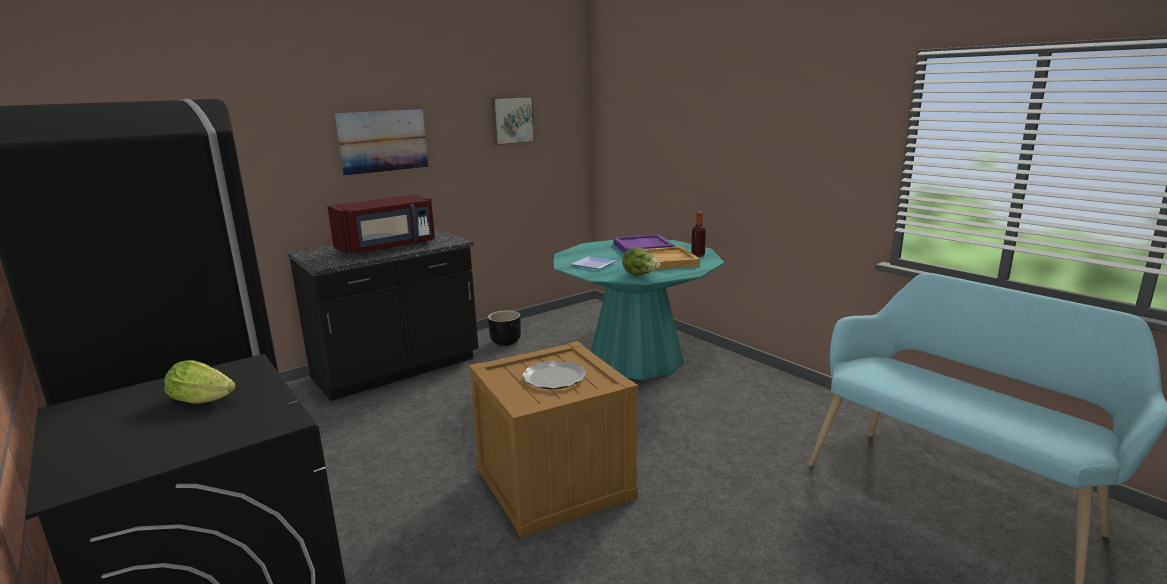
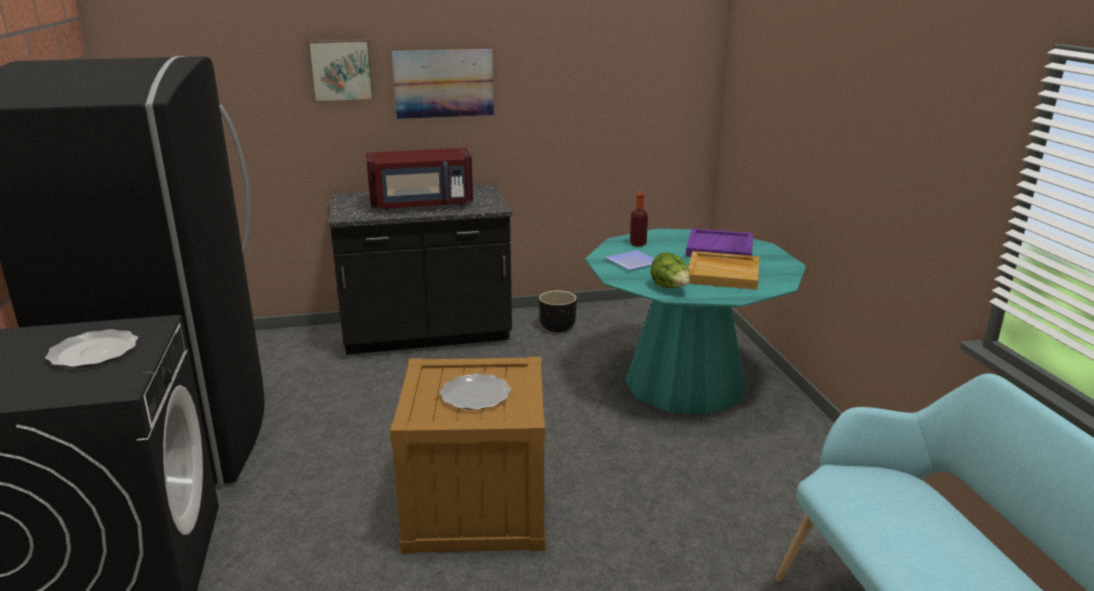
camera: 25 degrees right, 5 degrees up
(205, 400) = (94, 352): lettuce -> plate
(512, 120) = (606, 64): picture -> picture (341, 70)
(698, 255) = (775, 272): bottle -> bottle (638, 244)

